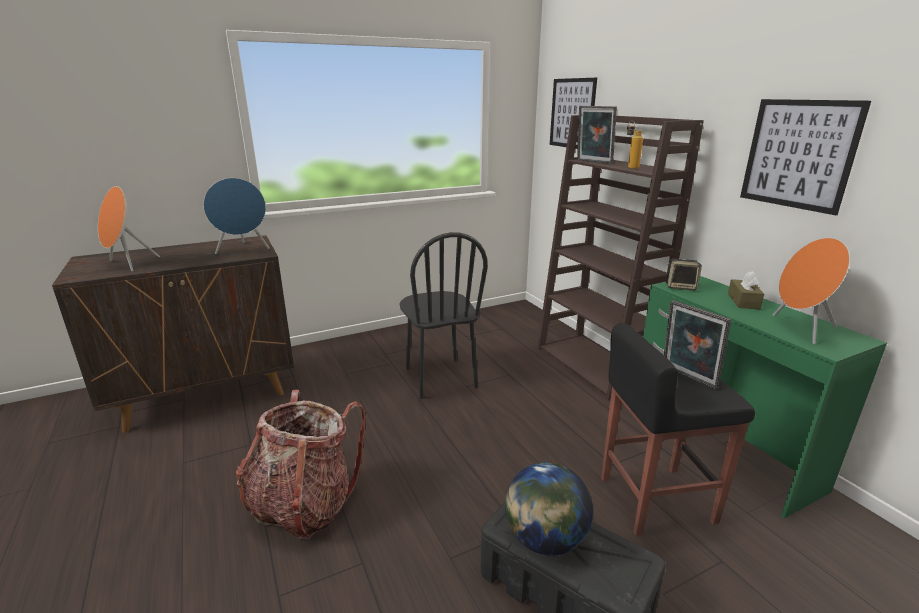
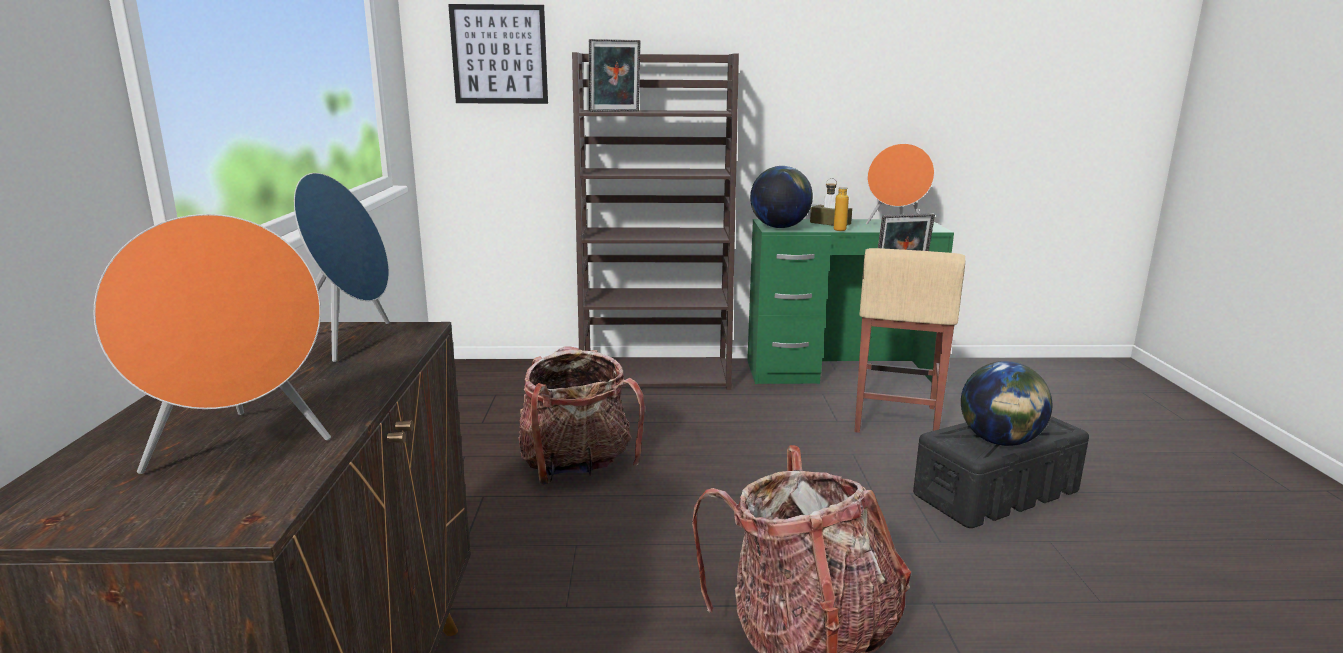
camera: 65 degrees left, 5 degrees down
(440, 378) = (577, 468): black chair -> backpack
(630, 167) = (676, 111): bottle -> bottle (834, 230)
(654, 499) = (895, 420): black stool -> beige stool
(681, 287) = (779, 227): speaker -> globe
(798, 154) = (829, 82): picture -> none

